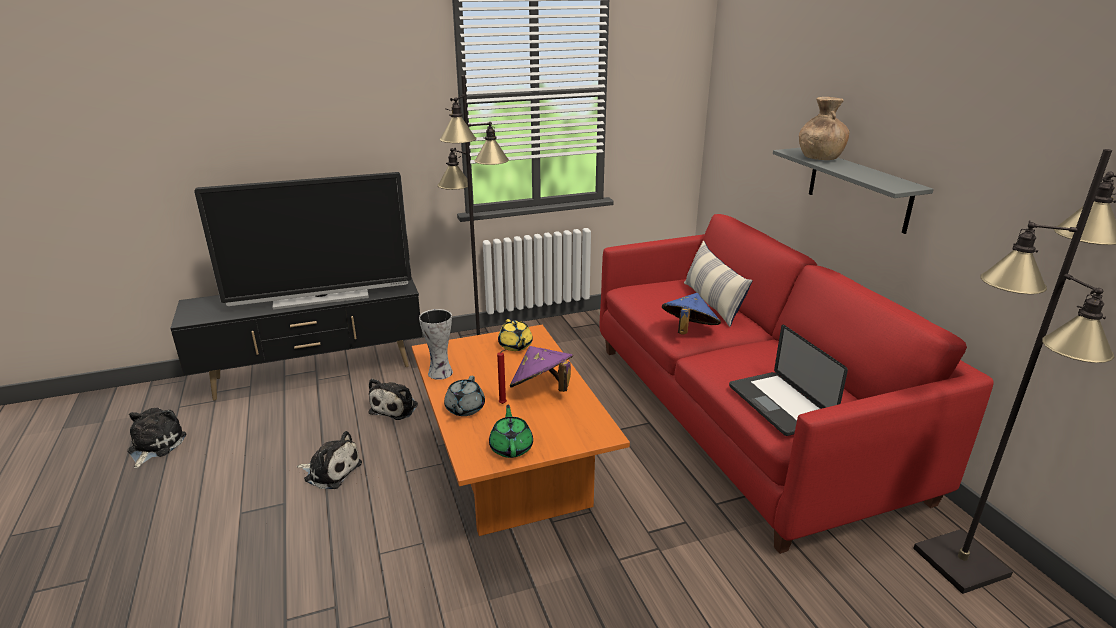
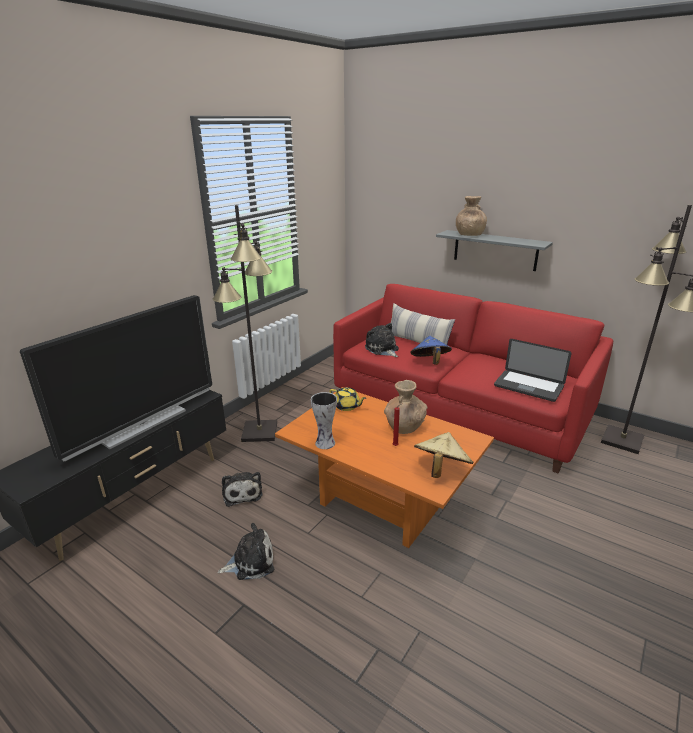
camera: 35 degrees left, 0 degrees up
(154, 446) = (47, 629): plush toy -> plush toy (382, 349)
(464, 409) = (377, 459): grey teapot -> none
(511, 447) = (441, 469): green teapot -> beige hat
(541, 389) = (404, 427): purple hat -> brown vase

